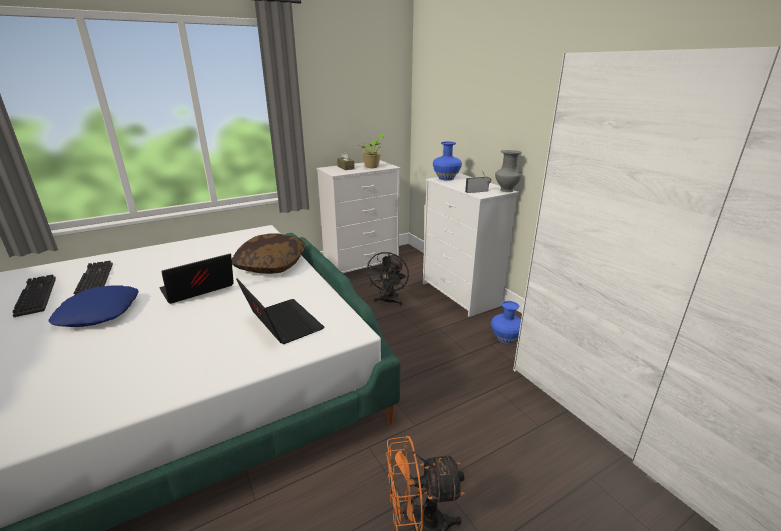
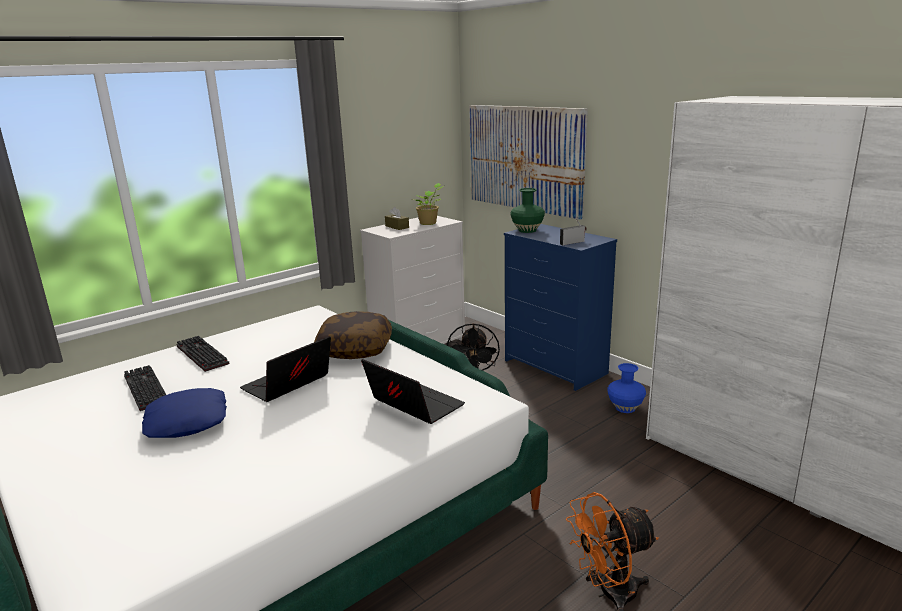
camera: 10 degrees left, 5 degrees down
(34, 296) = (84, 415): keyboard -> keyboard (200, 355)
(446, 178) = (527, 230): blue vase -> green vase
(454, 117) = (524, 158): none -> picture
(461, 294) = (556, 367): white dresser -> blue dresser
(505, 190) = (602, 239): grey vase -> none

